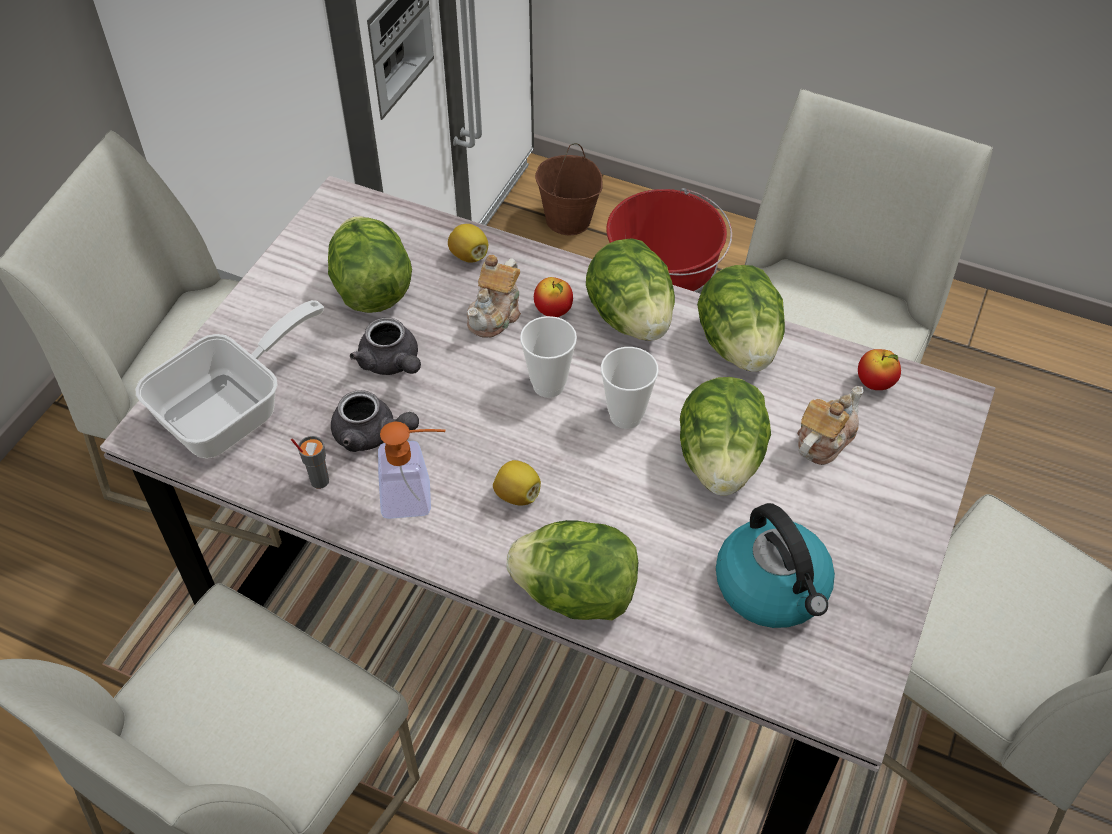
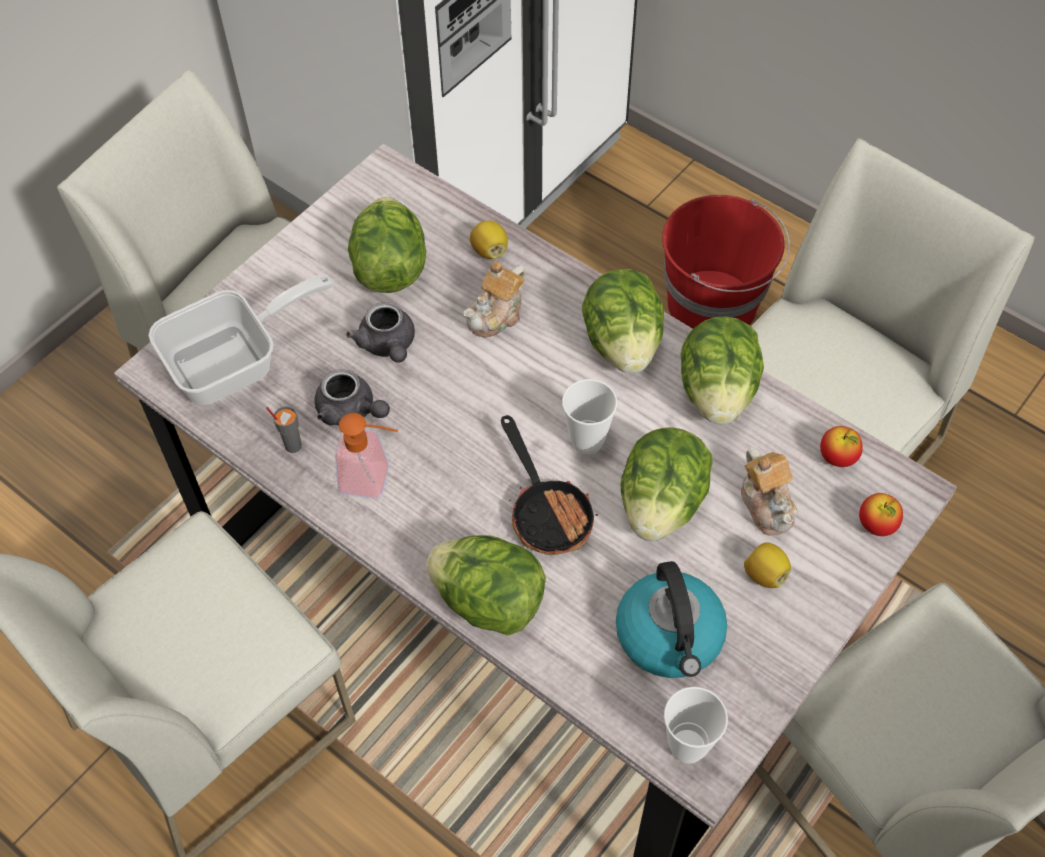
camera: 15 degrees right, 5 degrees up
(517, 494) = (464, 496): lemon -> lemon (764, 574)
(548, 385) = (524, 396): cup -> cup (687, 746)
(553, 311) = (551, 323): apple -> apple (876, 525)
(569, 220) = (645, 203): brown bucket -> none
(607, 491) = (547, 511): none -> frying pan
(823, 440) = (767, 504): teapot -> teapot turned 105 degrees clockwise

